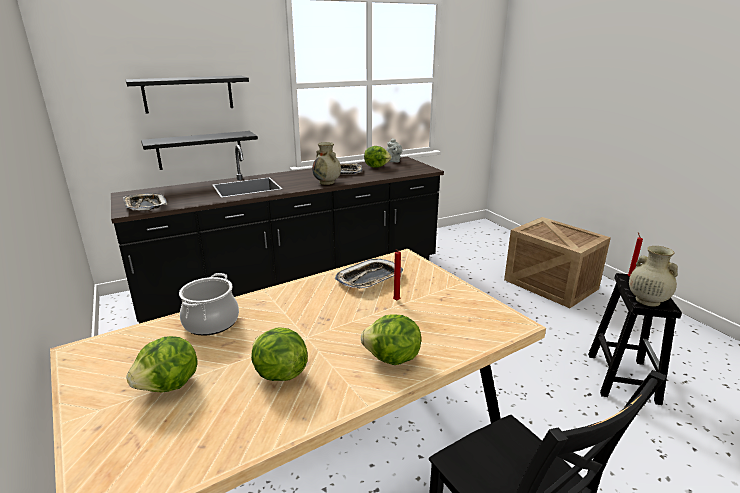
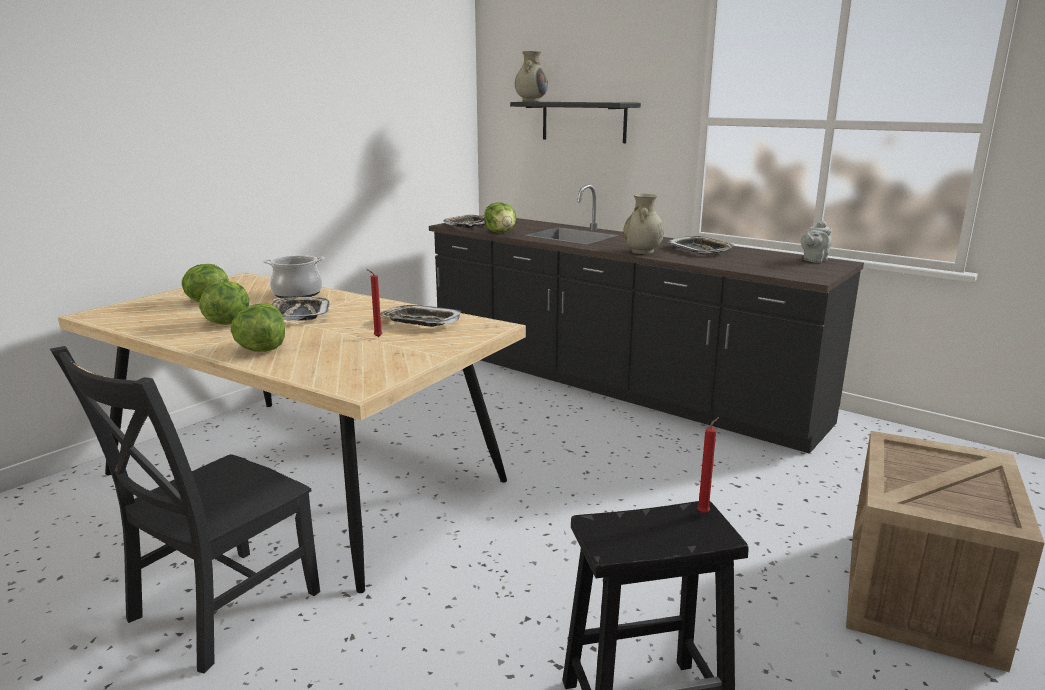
camera: 65 degrees right, 5 degrees down
(200, 150) = (585, 189): black shelf -> none
(292, 328) = (299, 314): none -> tray
(376, 166) = (763, 257): lettuce -> lettuce (501, 232)
(646, 300) = (610, 528): beige vase -> beige vase (531, 101)

